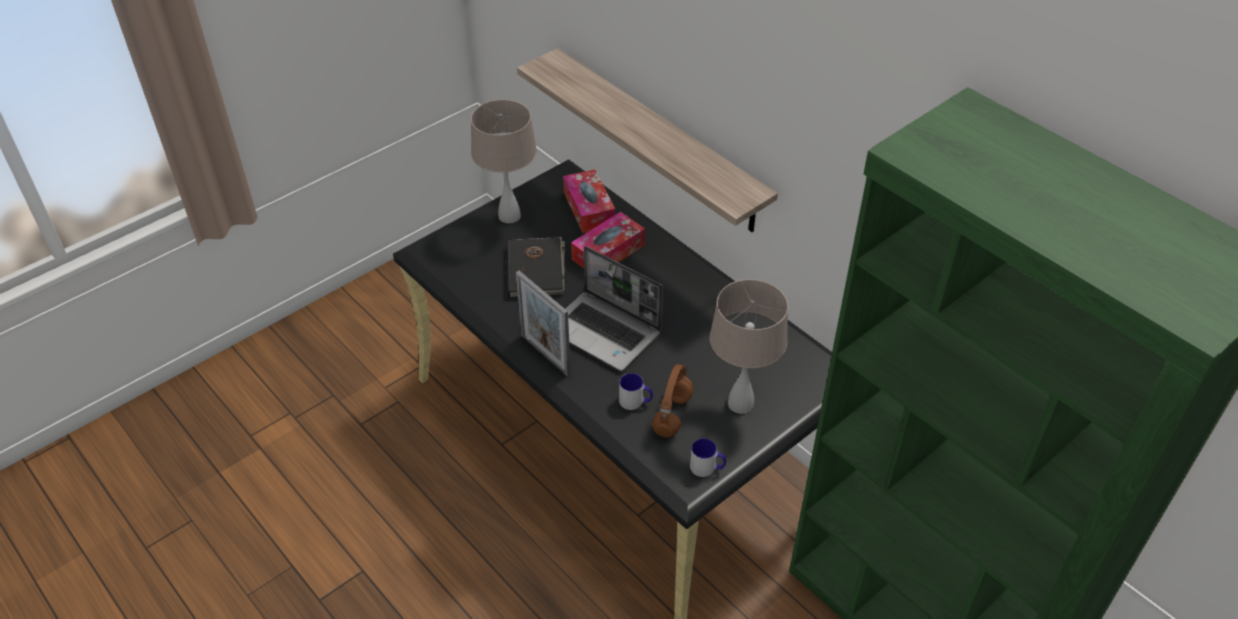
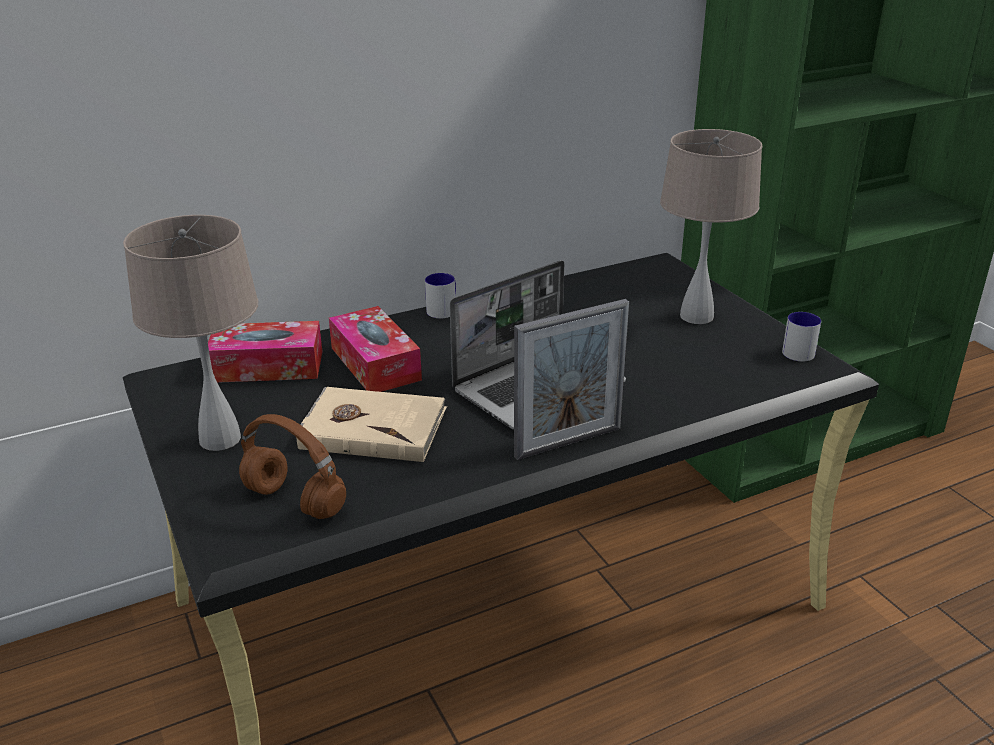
camera: 75 degrees left, 15 degrees down
(536, 270) = (373, 428): black book -> beige book
(635, 401) = (681, 382): mug -> mug (444, 309)
(659, 140) = (302, 195): shelf -> none
(672, 416) = (710, 360): brown headphones -> brown headphones (297, 501)

